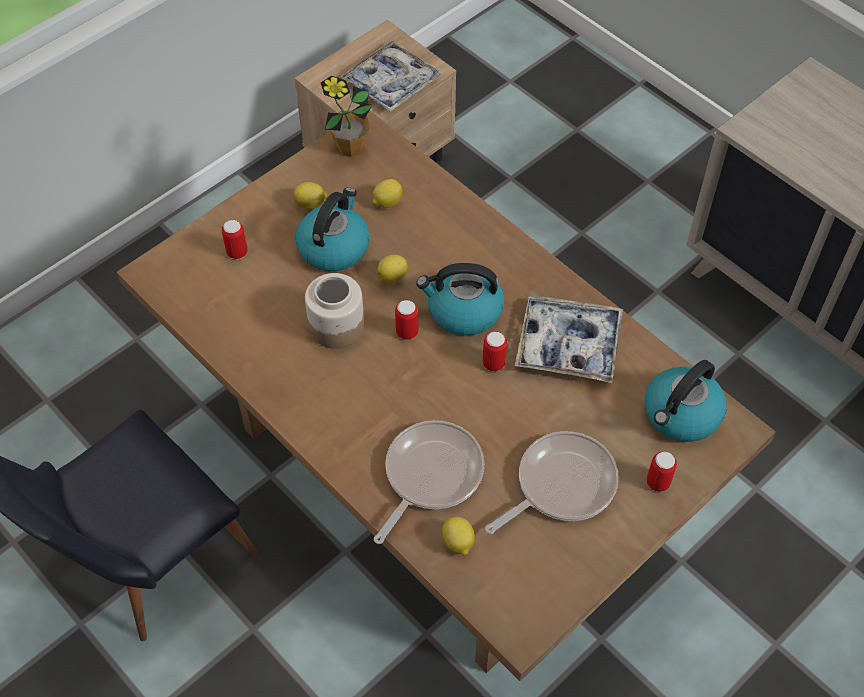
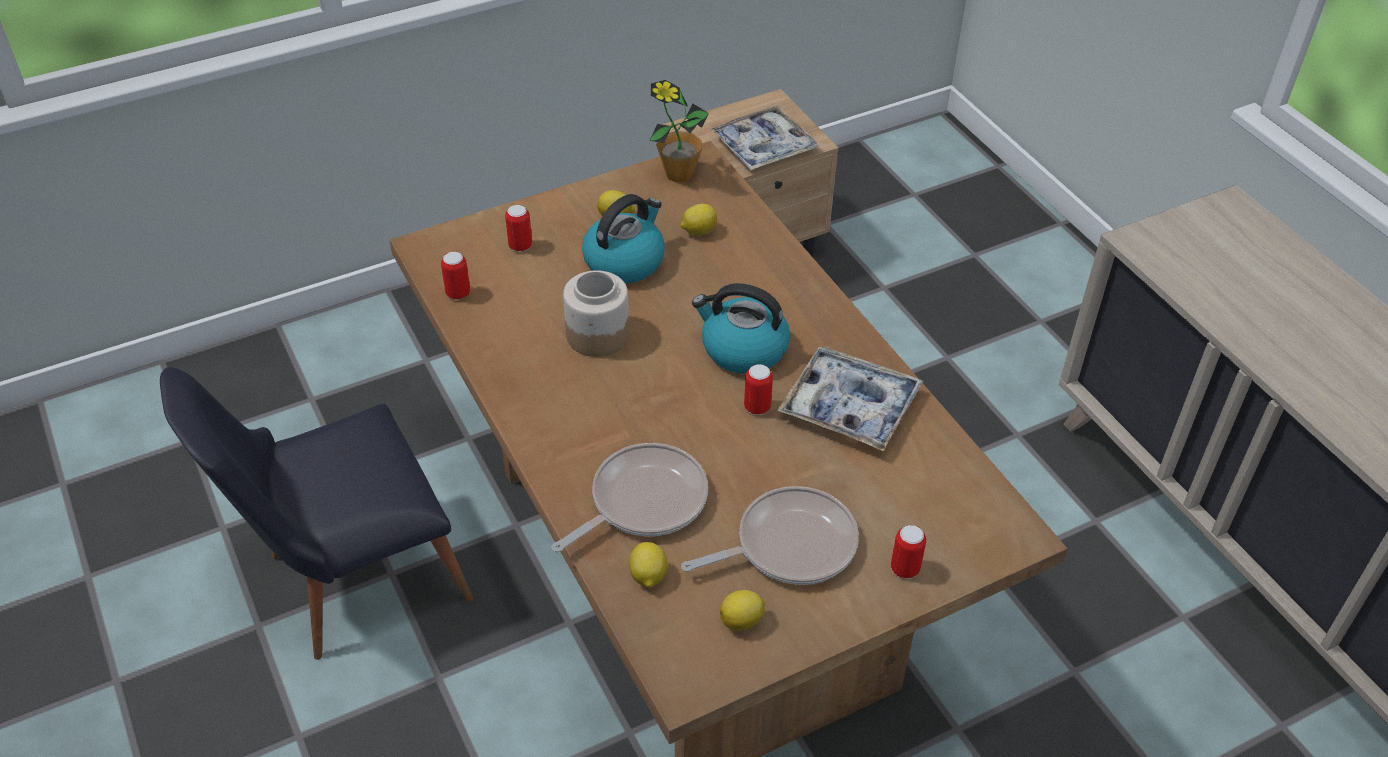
camera: 15 degrees right, 10 degrees down
(393, 277) = (678, 302): lemon -> lemon (742, 621)
(407, 332) = (672, 357): can -> can (458, 293)
(681, 415) = (957, 505): kettle -> none

